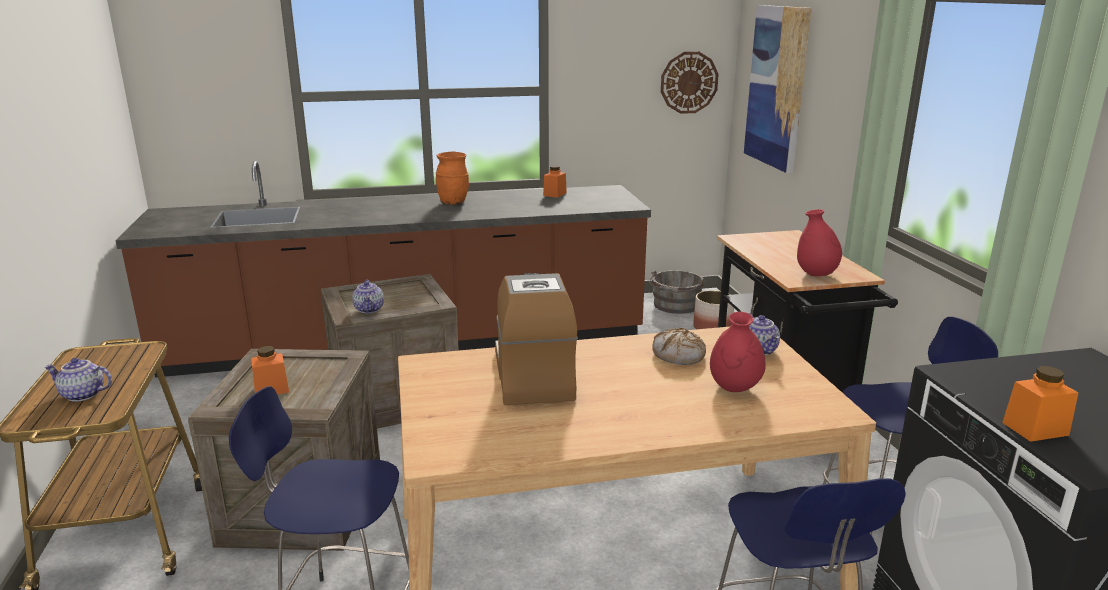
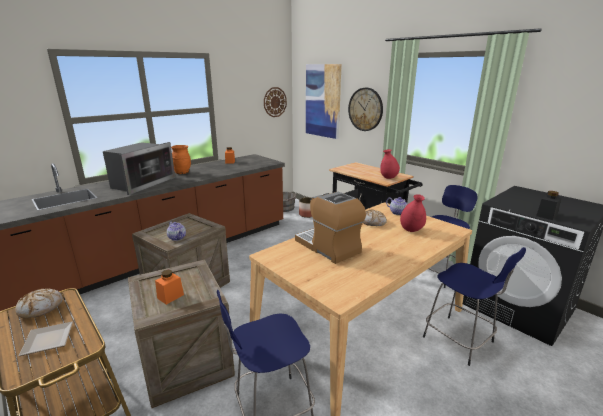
camera: 30 degrees left, 0 degrees up
(82, 395) = (49, 341): teapot -> plate
(111, 355) = (41, 307): none -> bread
(375, 211) = (142, 183): none -> microwave
(840, 113) = (365, 109): none -> wall clock
(1035, 429) = (546, 215): orange jar -> black jar

